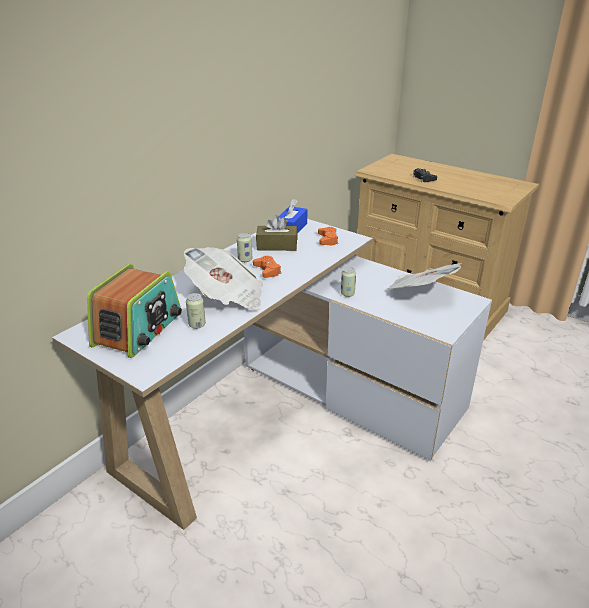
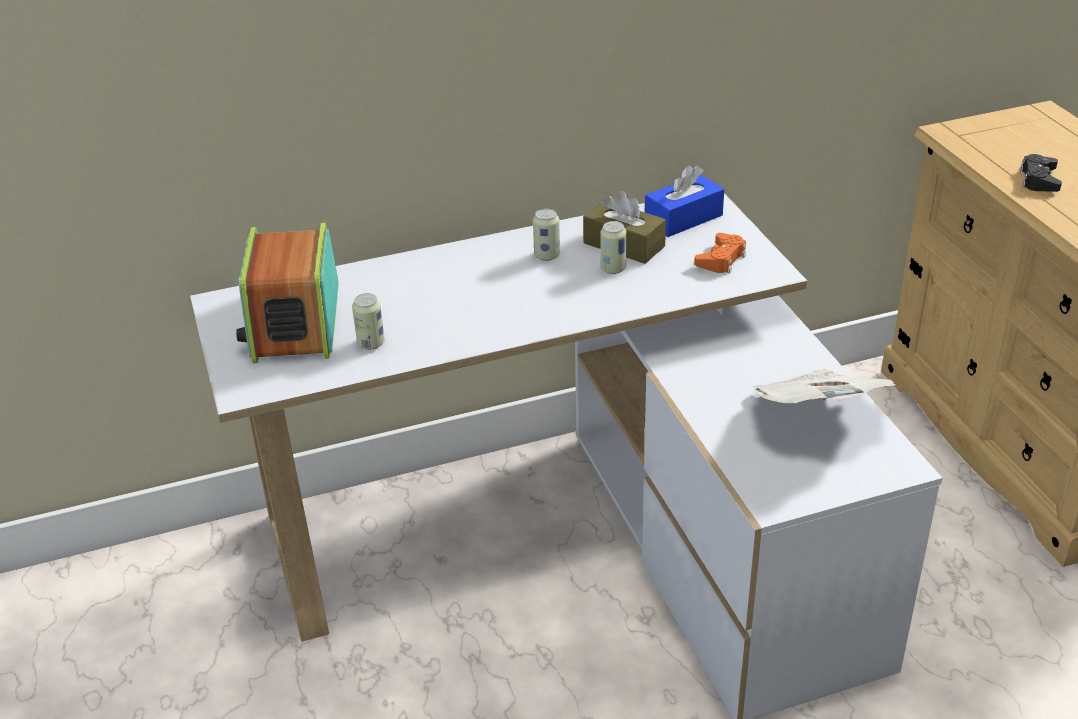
camera: 35 degrees right, 5 degrees up
(139, 329) = (294, 322): radio -> radio turned 120 degrees clockwise
(227, 297) = (454, 312): newspaper -> none
(267, 270) = (559, 287): orange game controller -> none
(347, 294) = (688, 371): can -> can (613, 268)

